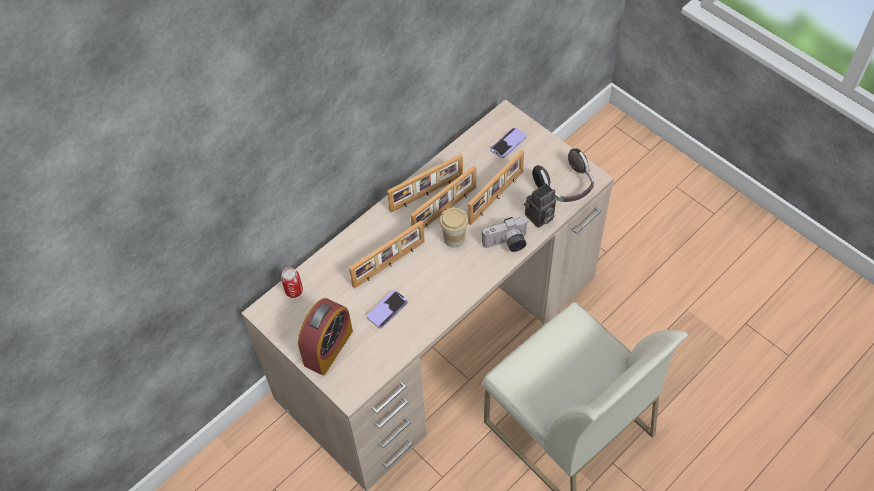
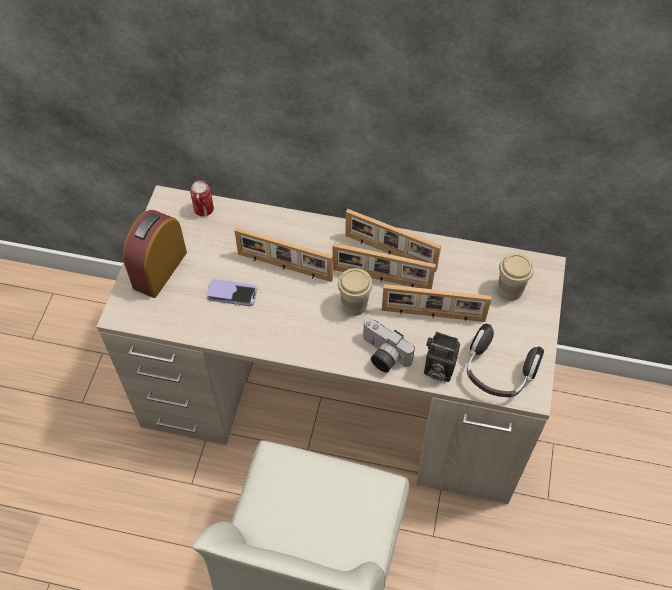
camera: 55 degrees right, 0 degrees up
(328, 347) = (160, 269): alarm clock -> alarm clock turned 120 degrees clockwise
(508, 143) = (510, 290): phone -> cup

